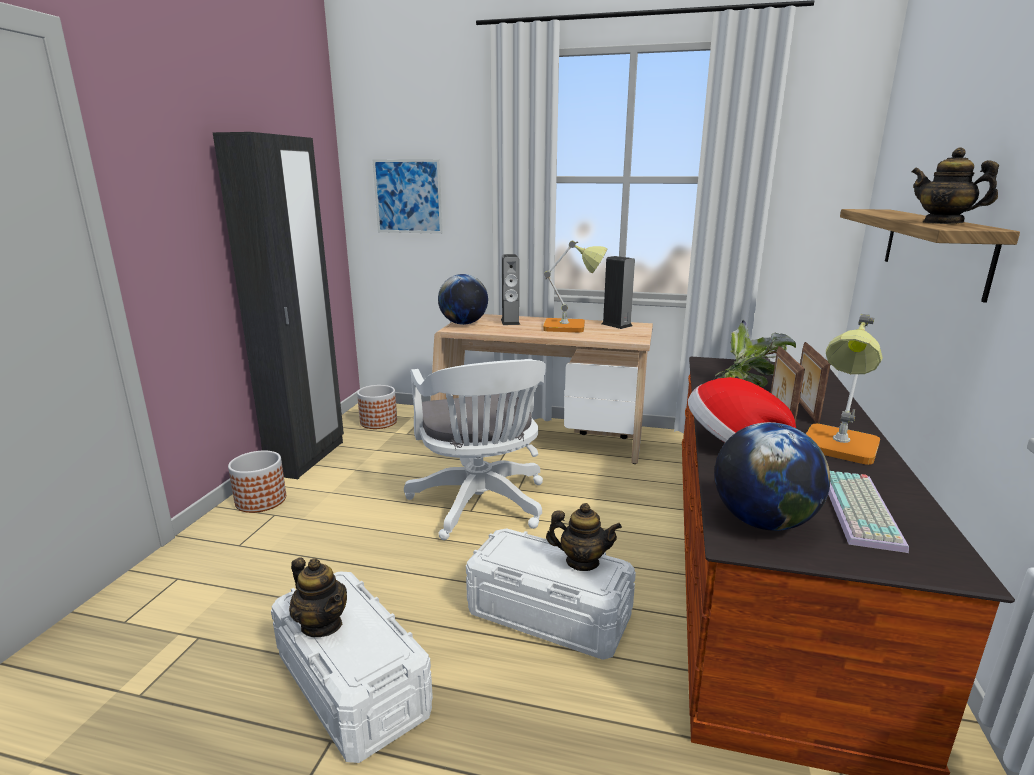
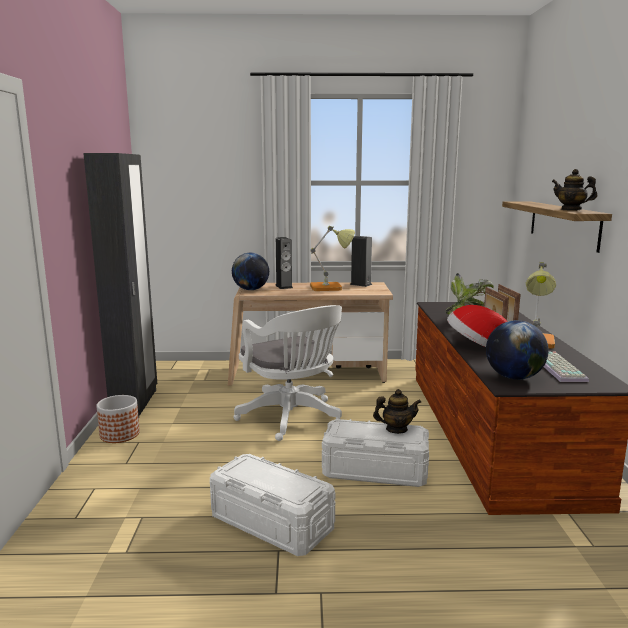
camera: 15 degrees left, 5 degrees down
(322, 624) = (256, 480): teapot -> none
(378, 422) = (175, 374): planter -> none
(408, 196) = (192, 196): picture -> none

